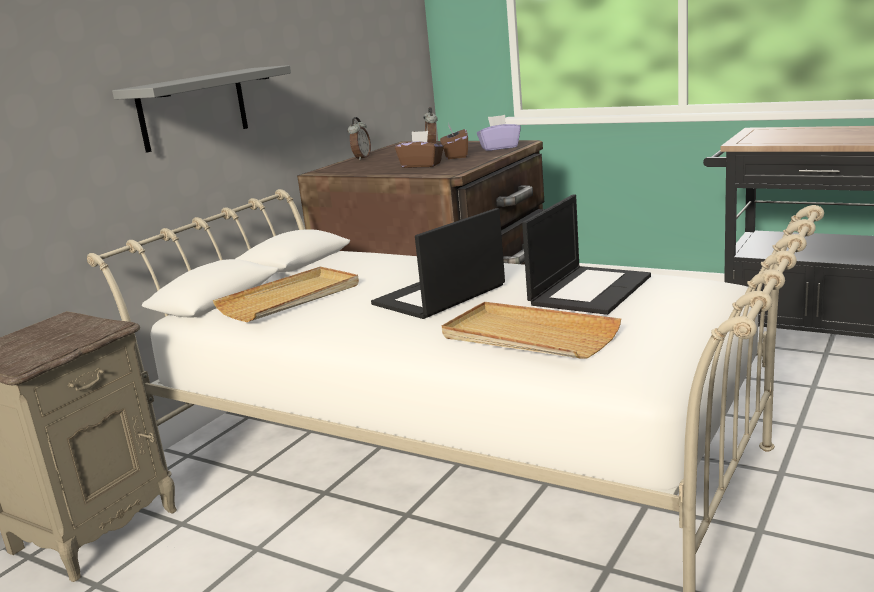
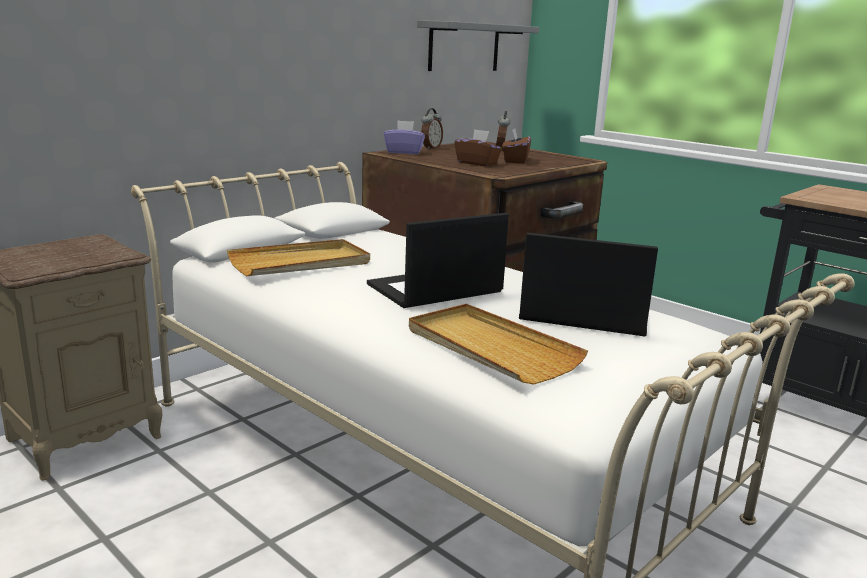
camera: 10 degrees right, 0 degrees up
(193, 109) = (267, 71): grey shelf -> grey shelf (464, 47)
(499, 148) = (561, 161): purple tissue box -> purple tissue box (404, 152)
(589, 290) = (582, 314): laptop -> laptop turned 120 degrees counterclockwise

